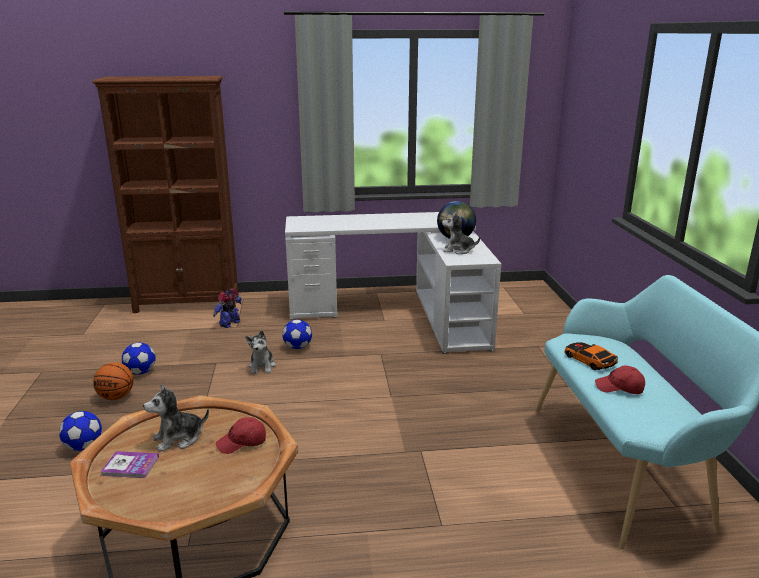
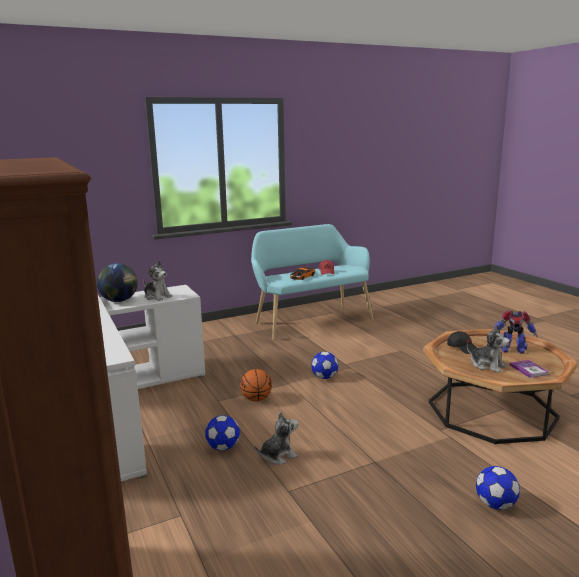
camera: 110 degrees left, 5 degrees down
(116, 397) = (411, 533): basketball -> basketball (256, 399)
(140, 372) = (349, 544): football -> football (324, 377)
(230, 324) = (172, 525): toy robot -> toy robot (512, 350)
(242, 443) = (462, 348): red cap -> black cap
(458, 250) = (157, 297): plush toy -> plush toy turned 45 degrees counterclockwise

